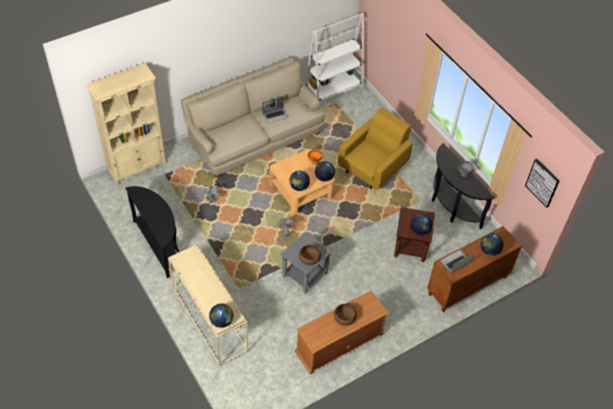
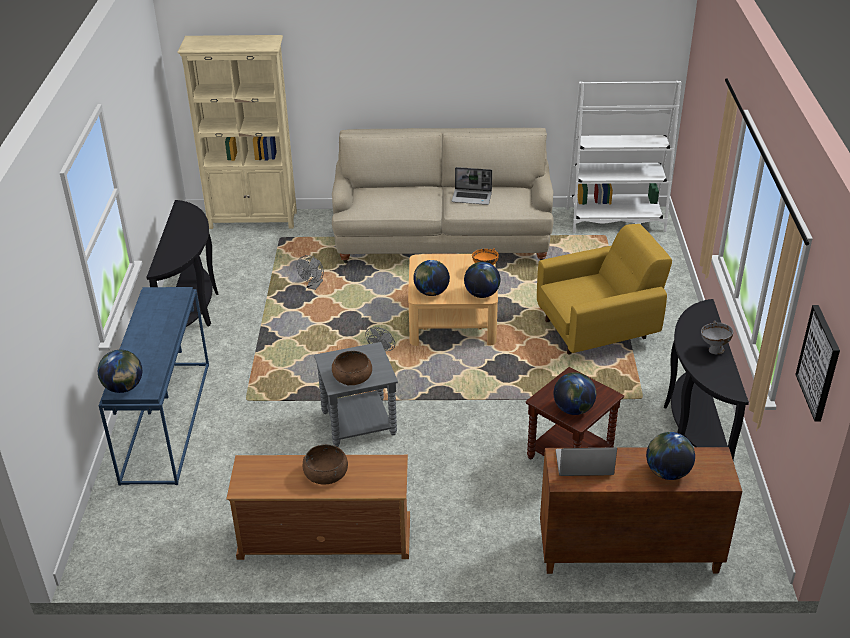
camera: 35 degrees right, 15 degrees down
(208, 319) = (165, 420): beige console table -> blue console table

